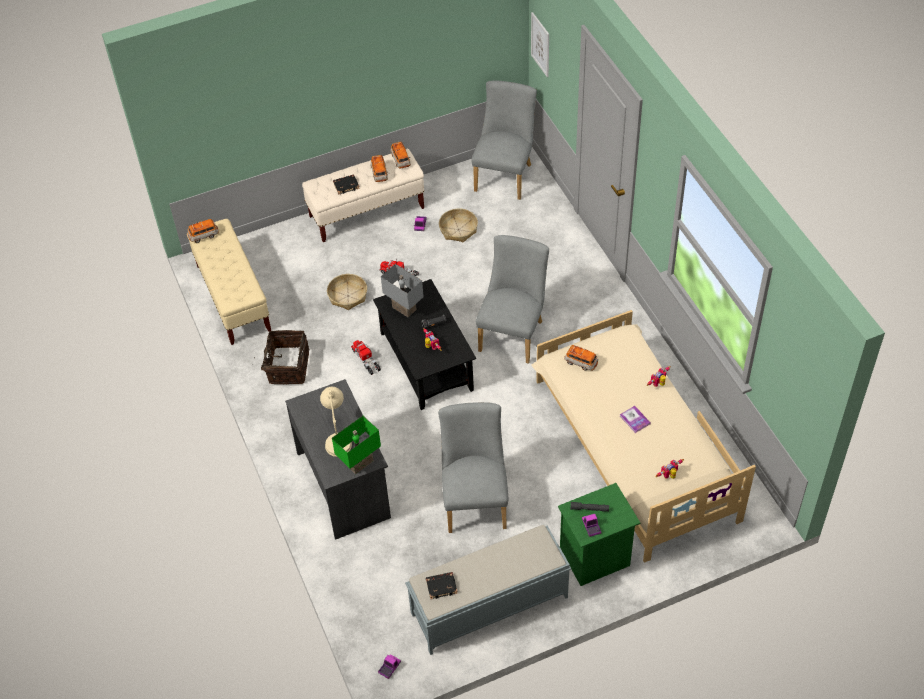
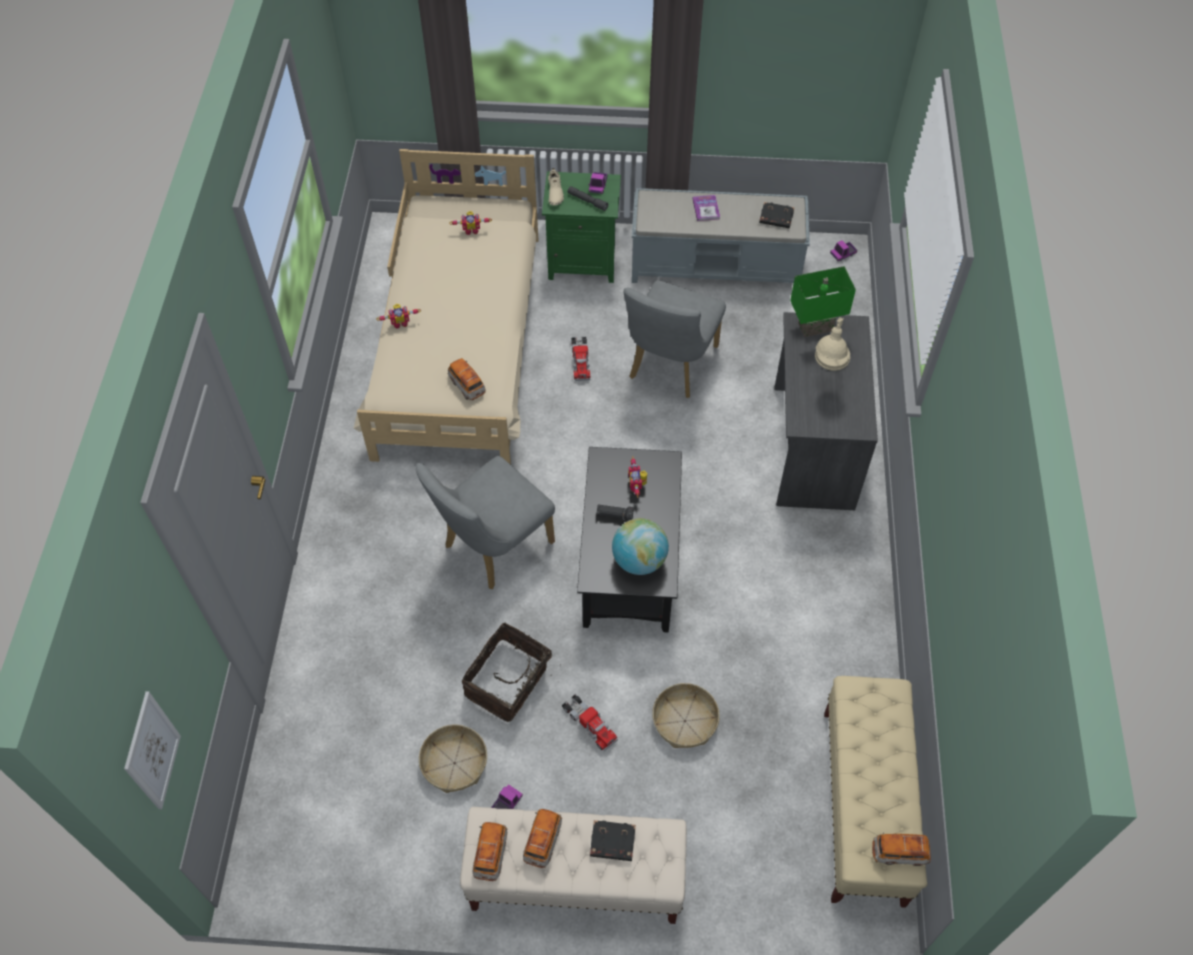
camera: 155 degrees left, 5 degrees up
(287, 366) = (822, 642): basket -> basket (508, 683)
(366, 359) = (708, 600): toy truck -> toy truck (580, 361)
(405, 308) = (639, 560): grey table lamp -> globe
(505, 175) = (309, 841): grey chair -> none
(619, 504) = (554, 193): none -> beige shoe
(634, 420) = (460, 297): book -> book (706, 209)

